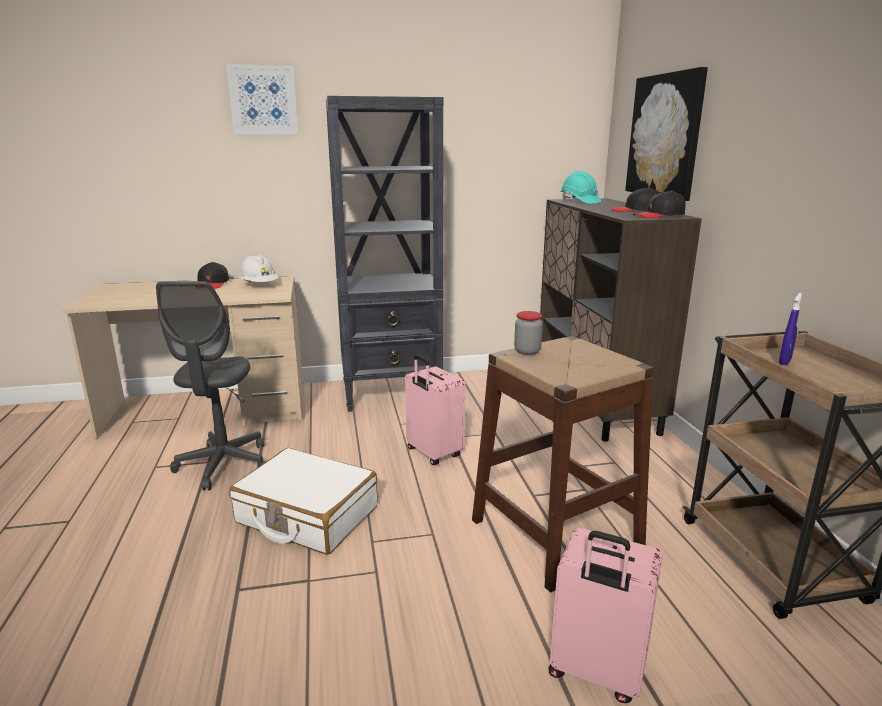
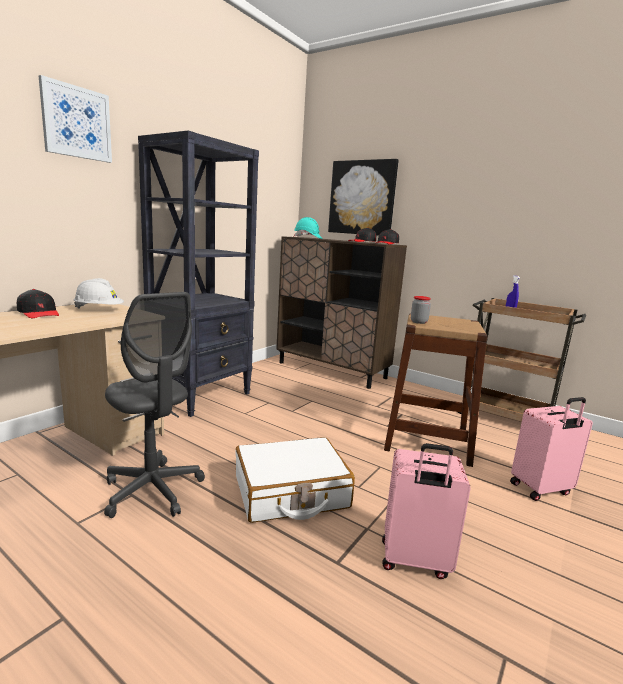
camera: 45 degrees left, 5 degrees down
(433, 453) = (299, 423): pink suitcase -> pink suitcase (414, 561)

